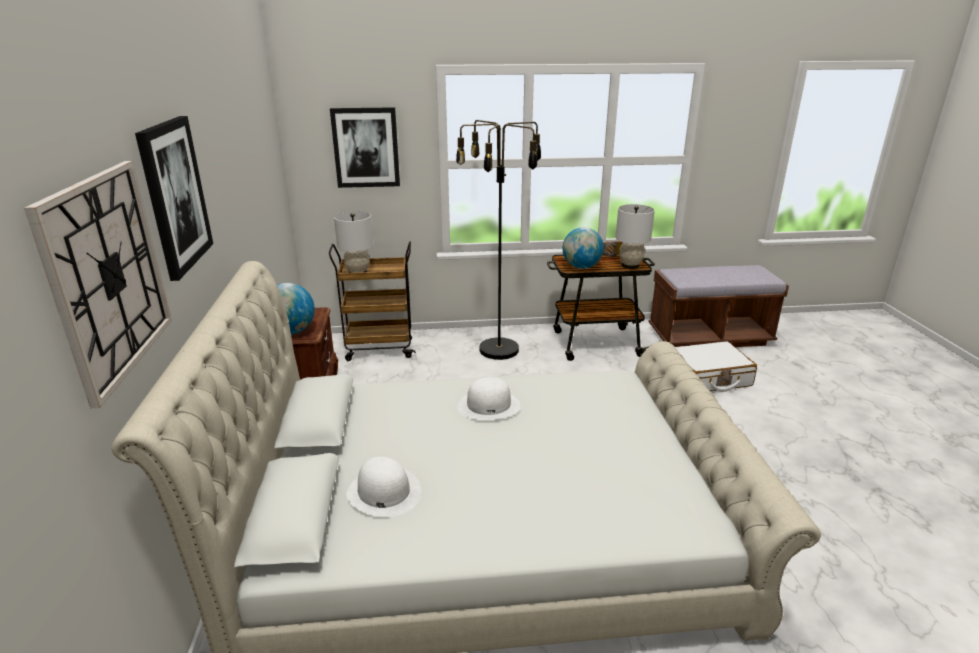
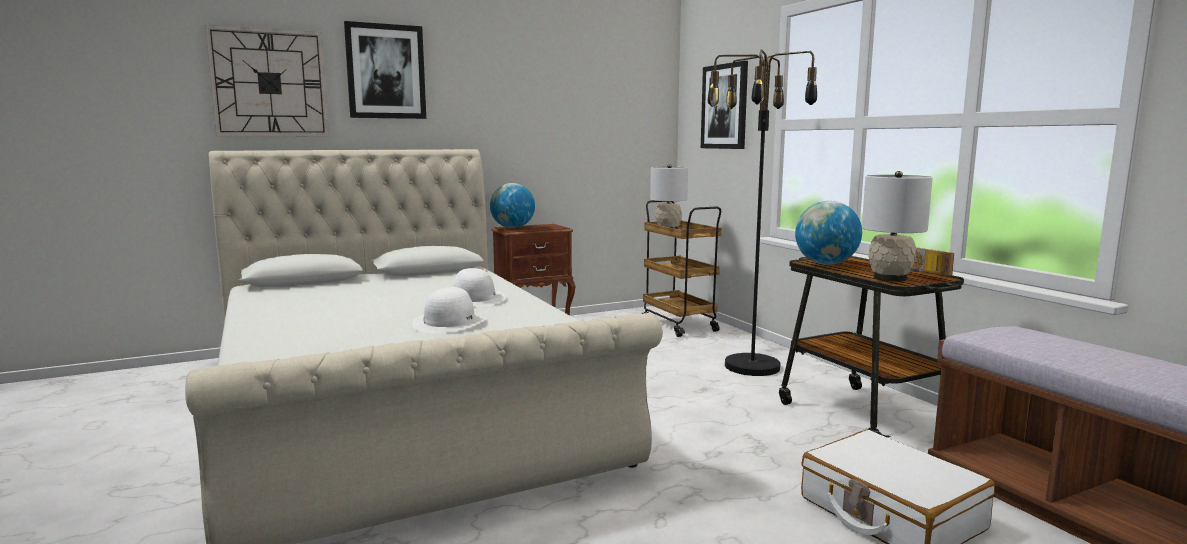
camera: 70 degrees right, 15 degrees down
(383, 492) = (330, 291): white hat -> white hat (449, 323)

